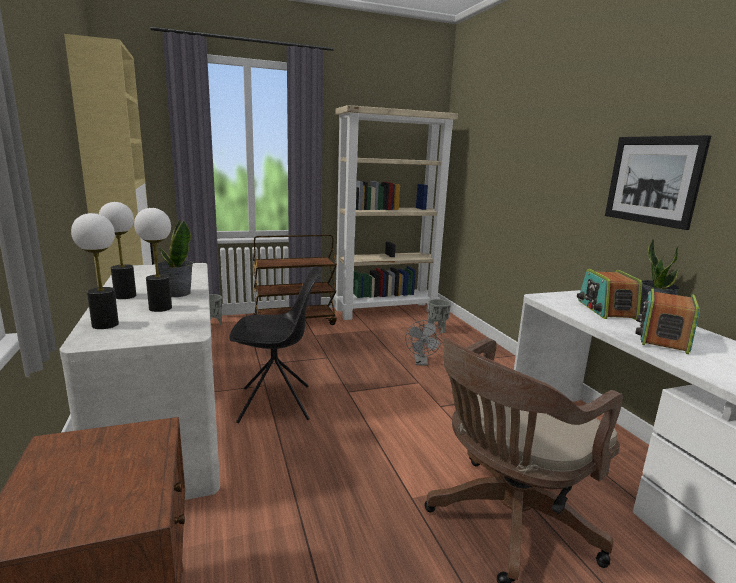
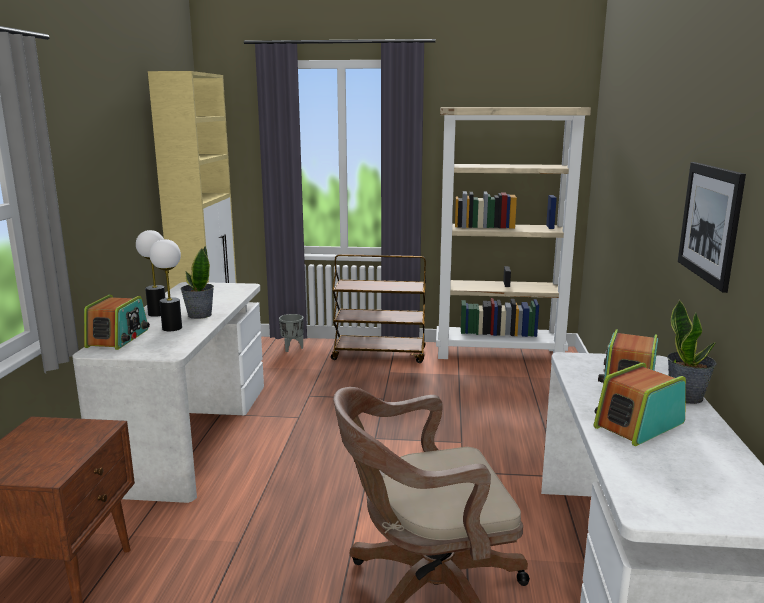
camera: 25 degrees right, 0 degrees up
(105, 325) = (118, 338): table lamp -> radio
(277, 403) = (296, 437): black chair -> none
(421, 363) = (485, 421): grey fan -> none
(437, 329) = (544, 385): grey planter -> none

